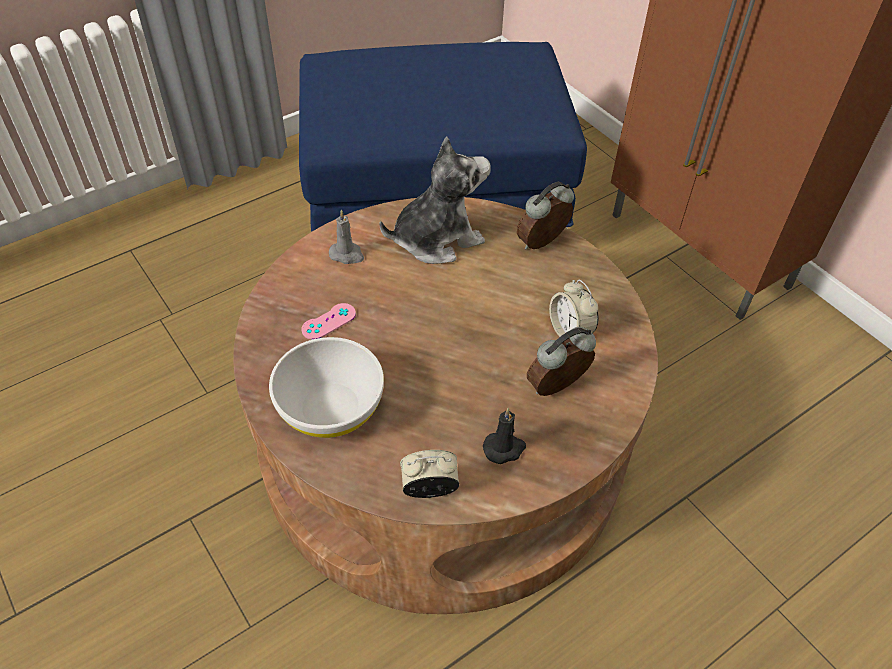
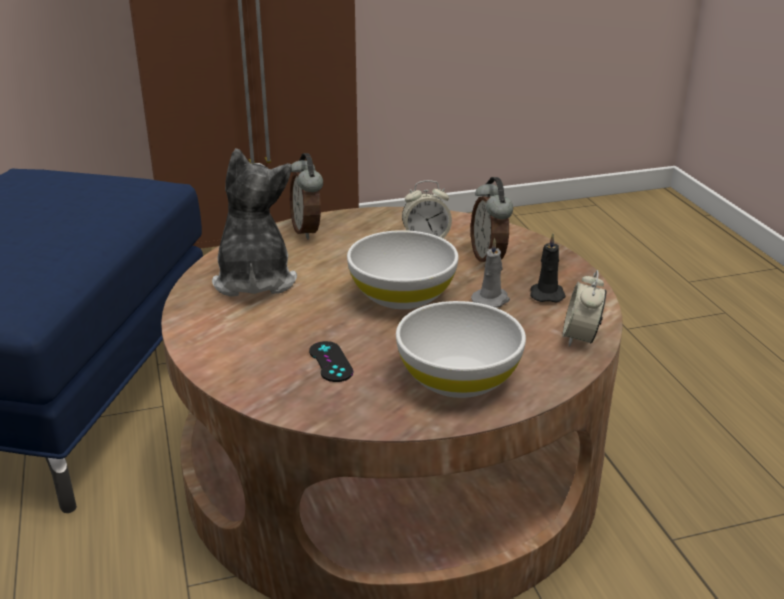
camera: 70 degrees left, 20 degrees down
(328, 321) = (330, 362): pink game controller -> black game controller
(347, 255) = (232, 335): grey candle -> grey candle (491, 300)
(454, 339) = (402, 295): none -> white bowl

